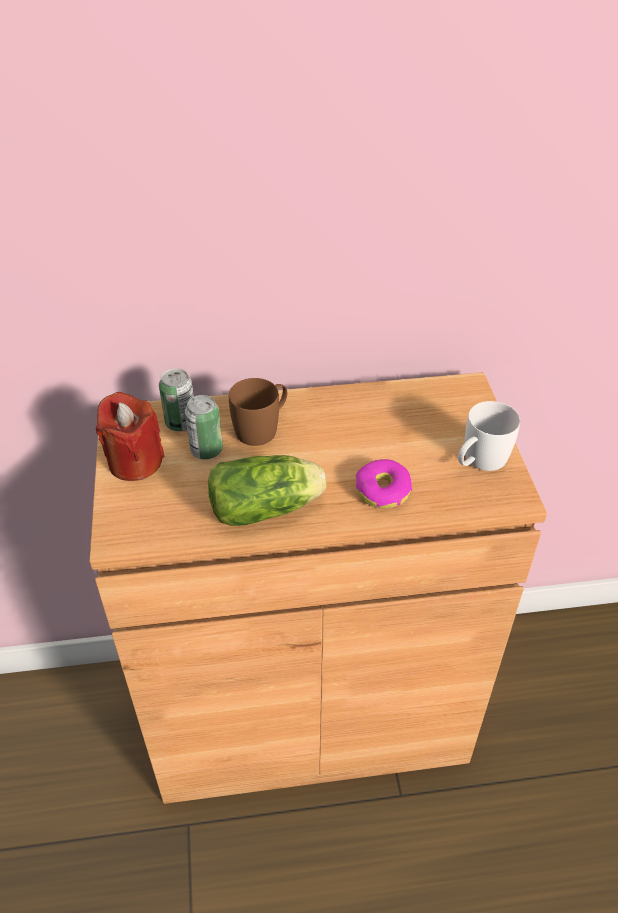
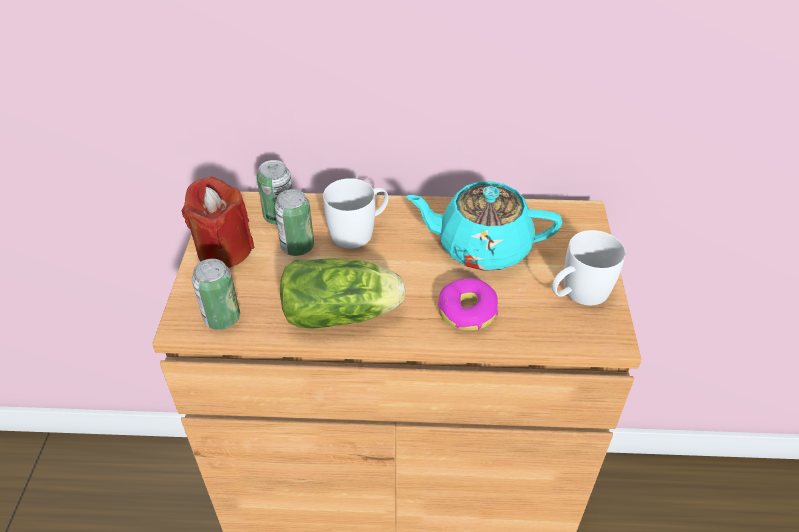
camera: 10 degrees right, 0 degrees up
(152, 528) = (222, 318): none -> can
(262, 427) = (359, 231): brown mug -> white mug
(382, 429) = (481, 247): none -> turquoise teapot

